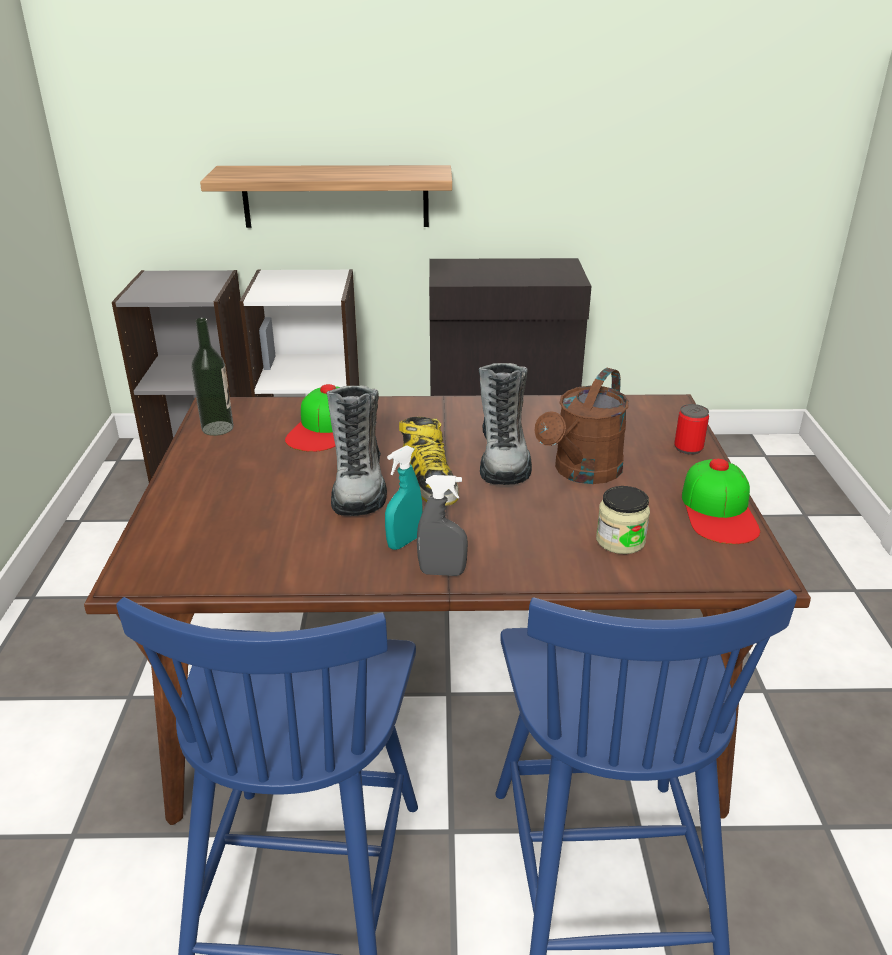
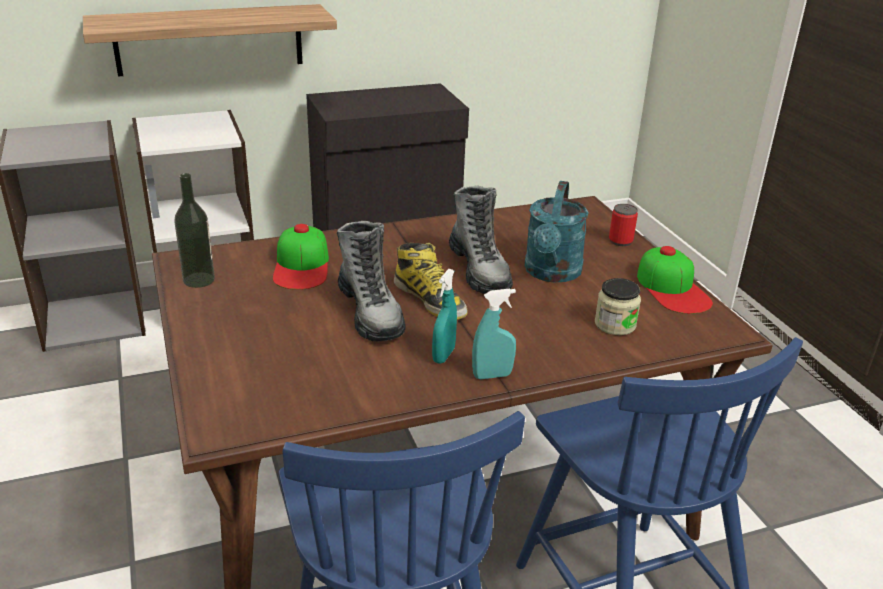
camera: 20 degrees left, 0 degrees up
(442, 572) = (492, 375): grey spray bottle -> turquoise spray bottle
(582, 473) = (551, 273): brown watering can -> turquoise watering can

